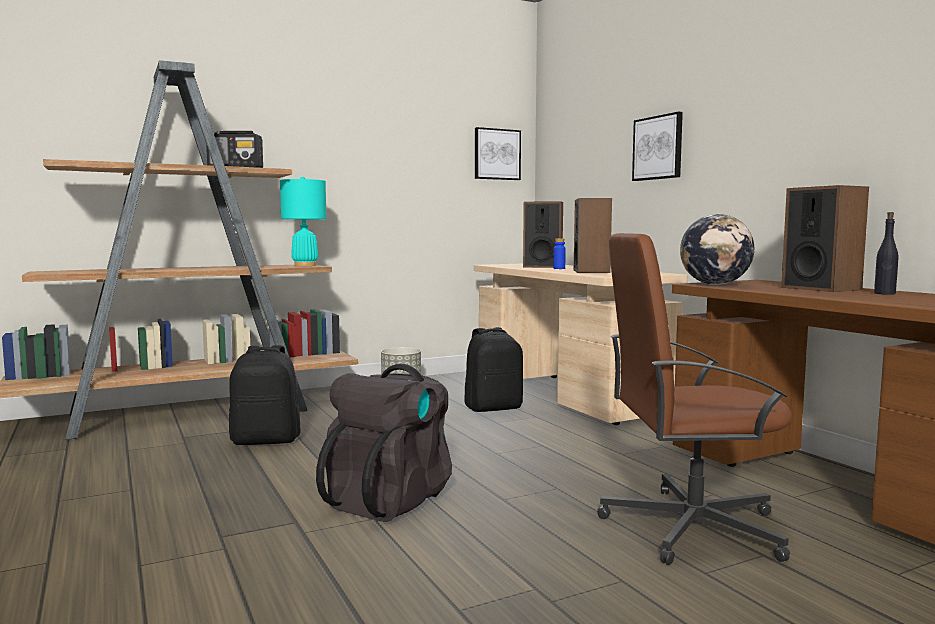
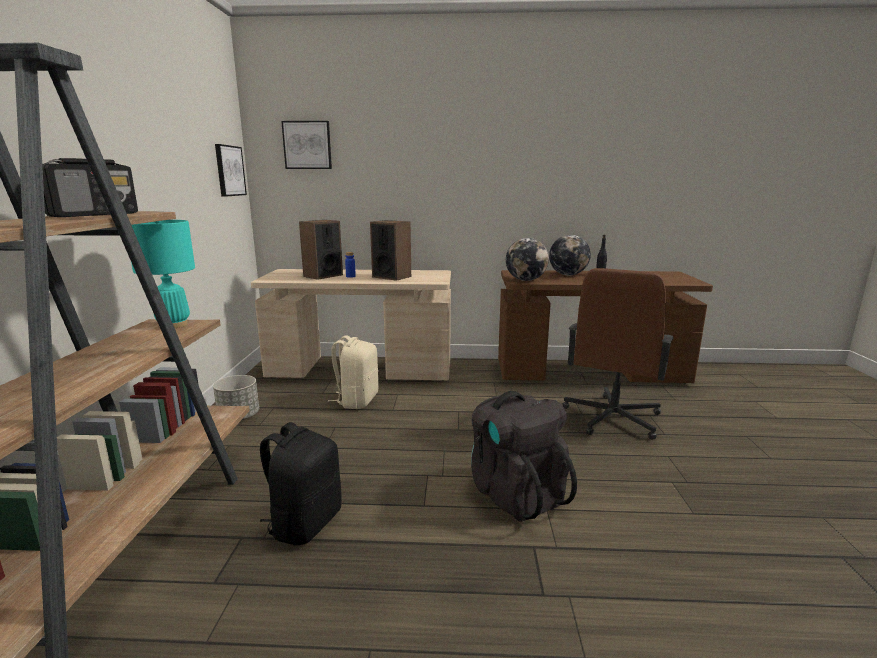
camera: 60 degrees left, 10 degrees up
(493, 408) = (357, 400): black backpack -> beige backpack
(658, 148) = (410, 180): picture -> picture (307, 145)
(821, 288) = (568, 275): speaker -> globe

